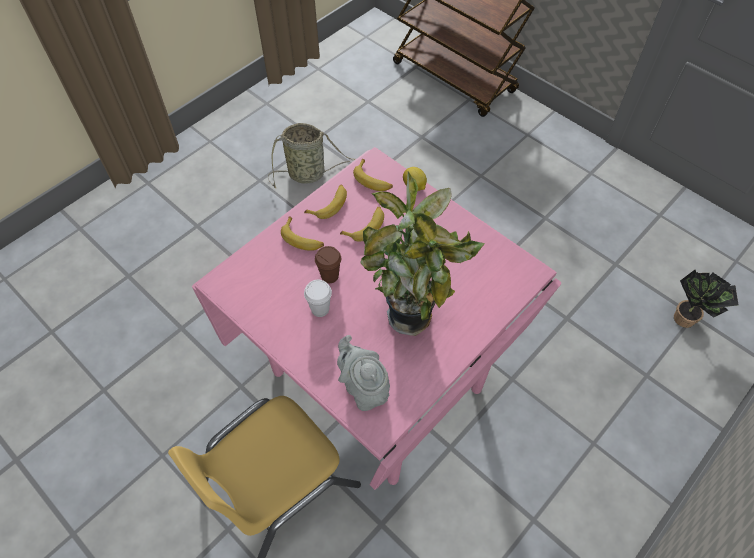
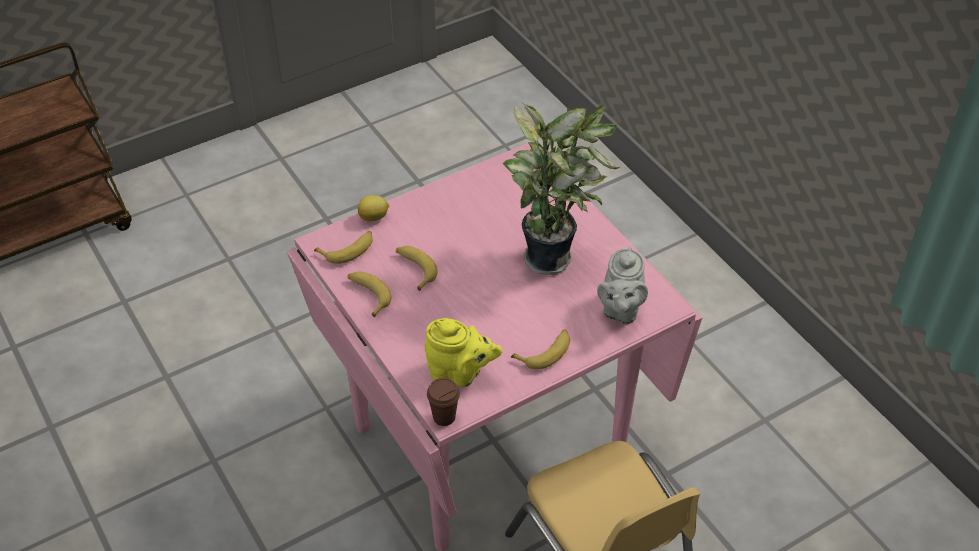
camera: 75 degrees left, 10 degrees down
(263, 282) = (459, 373): none -> yellow teapot
(302, 239) = (409, 328): banana -> banana (545, 352)
(309, 174) = (117, 448): basket -> none
(320, 309) = (513, 328): white cup -> none
(329, 276) = (472, 313): brown cup -> brown cup (444, 417)
(364, 388) = (620, 310): grey teapot -> grey teapot turned 60 degrees counterclockwise
(687, 318) = (506, 151): potted plant -> none

